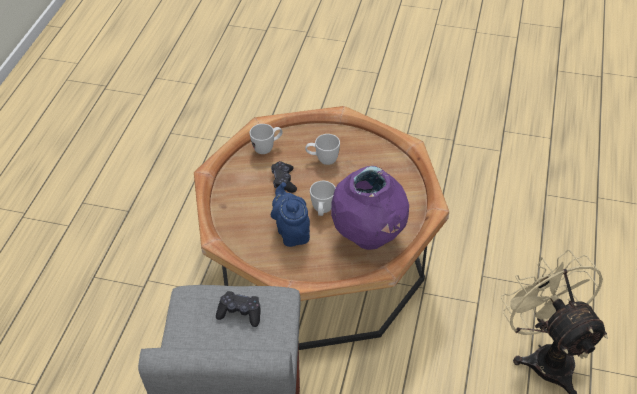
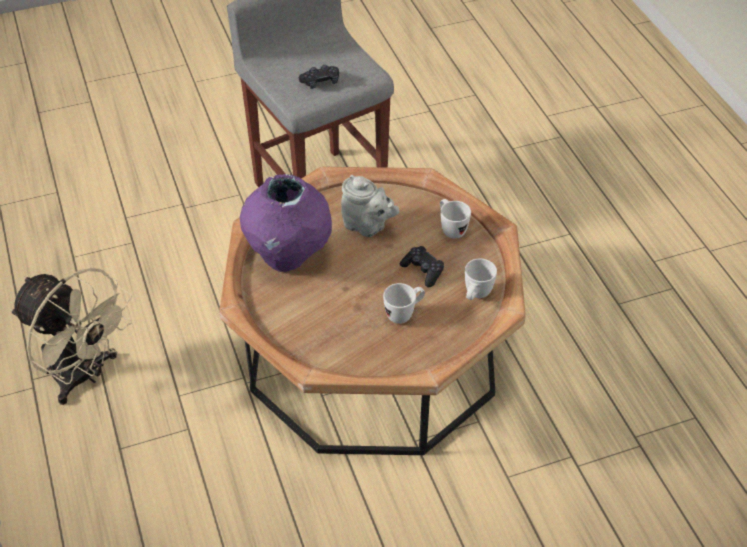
camera: 145 degrees right, 0 degrees up
(292, 232) = (367, 226): blue teapot -> grey teapot
(322, 211) = (355, 259): white mug -> white mug (451, 229)

